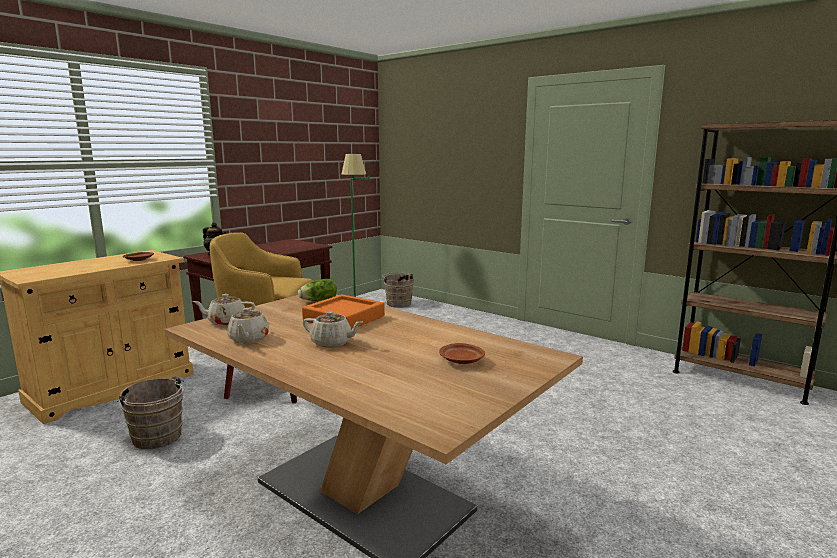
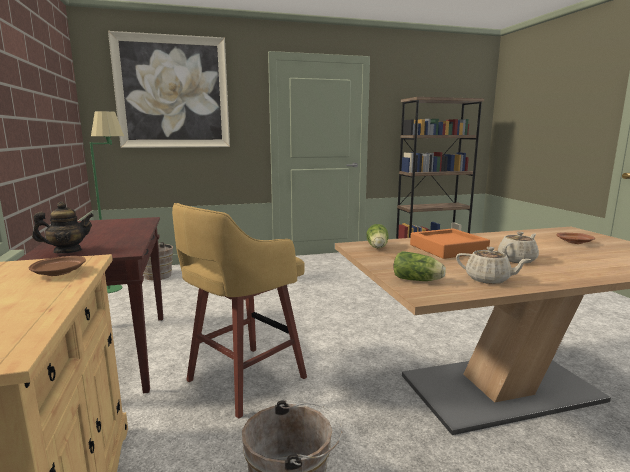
camera: 55 degrees left, 0 degrees up
(226, 322) = (418, 280): beige teapot -> lettuce
(440, 131) = (173, 93): none -> picture

